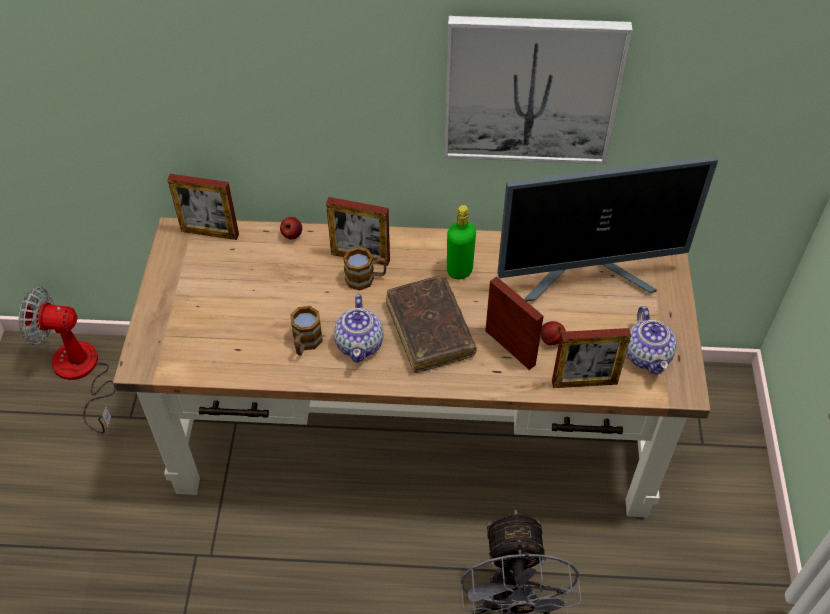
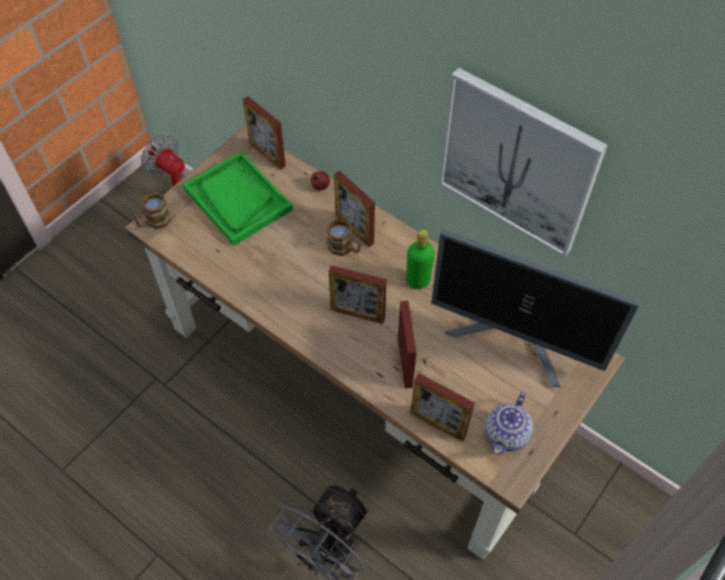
camera: 35 degrees right, 5 degrees up
(216, 290) = (237, 199): none -> green tray
(305, 343) = (264, 272): mug -> mug (154, 222)
(360, 343) = (300, 294): teapot -> none
(430, 330) = (357, 314): brown book -> picture frame
(550, 340) = (440, 375): apple -> none

